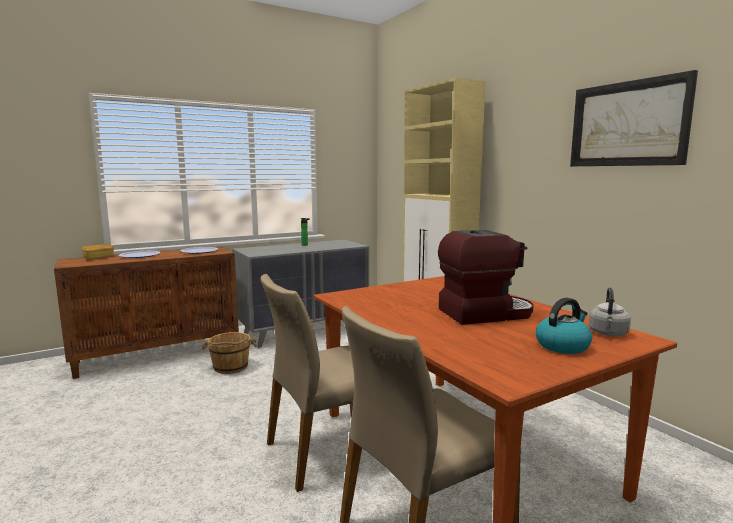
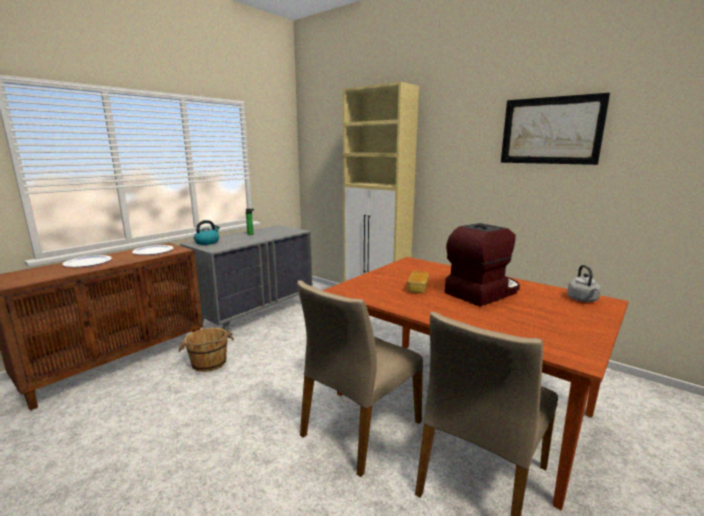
camera: 20 degrees left, 5 degrees up
(99, 258) = (38, 270): bread -> bread (417, 289)
(562, 346) = (570, 316): kettle -> kettle (207, 242)

